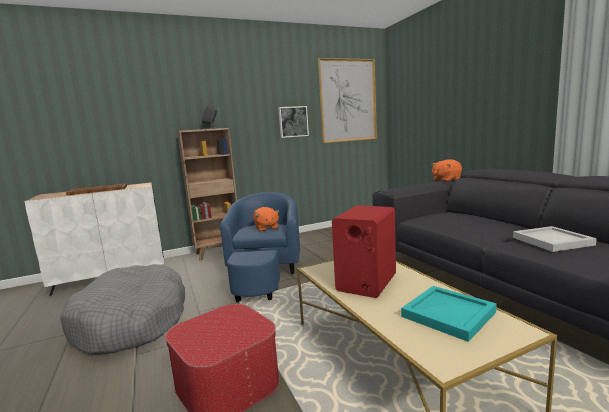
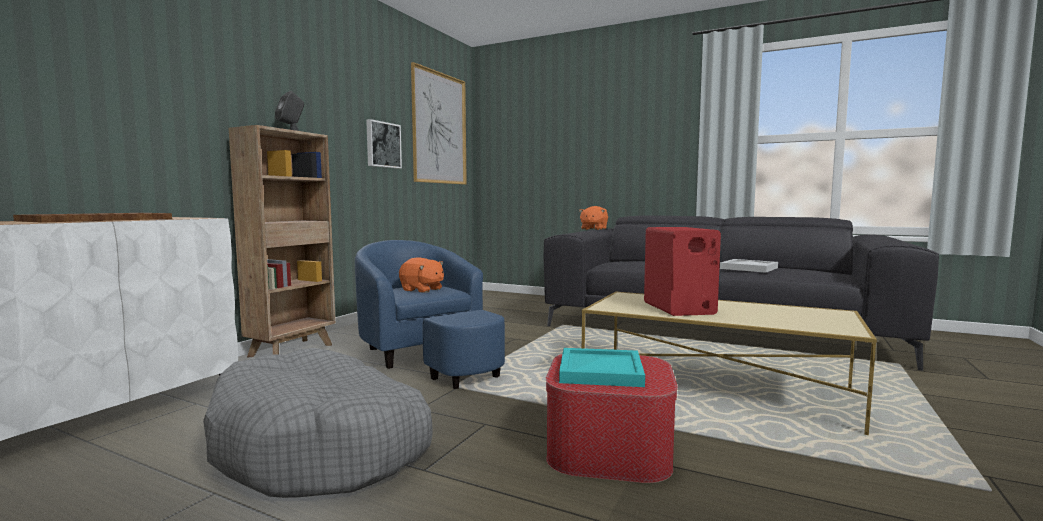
camera: 40 degrees left, 5 degrees down
(447, 313) = (782, 313): turquoise tray -> turquoise tray (599, 370)

